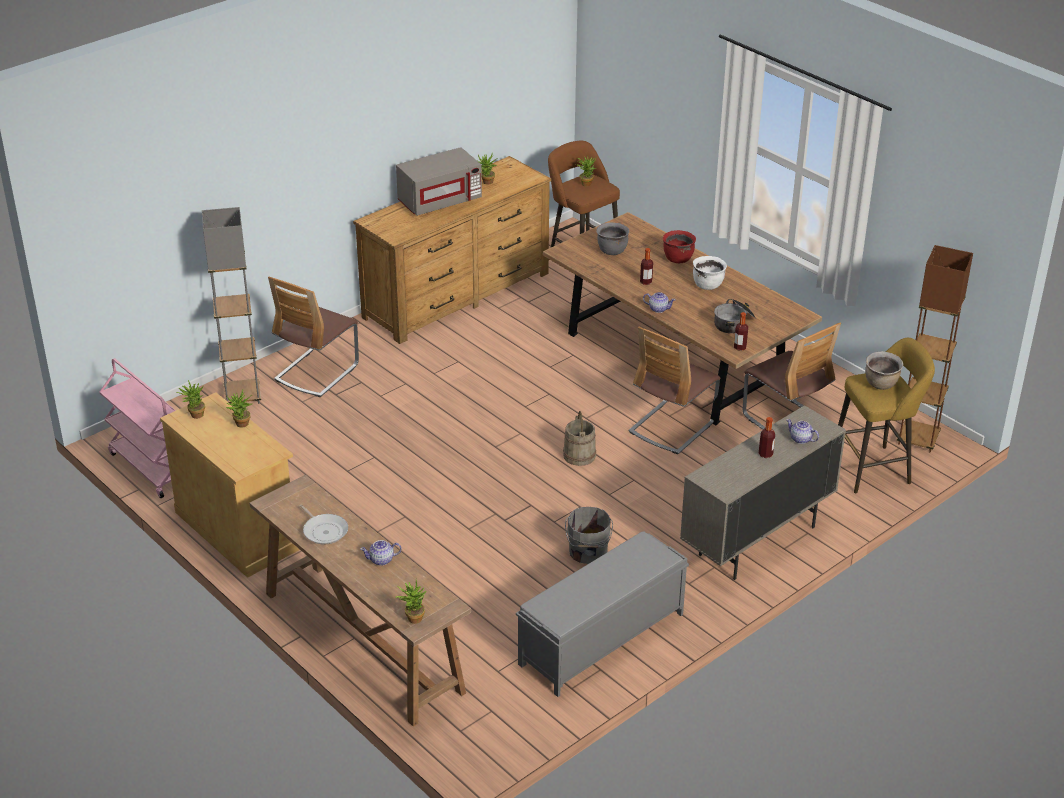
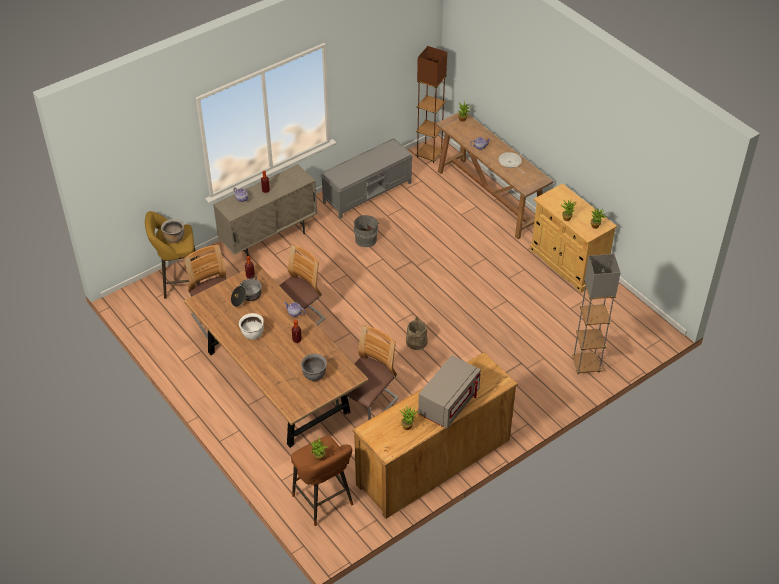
camera: 175 degrees left, 10 degrees up
(151, 467) = (632, 310): pink cart -> none
(317, 372) = (537, 384): chair -> chair (367, 404)
(439, 201) = (448, 403): grey microwave -> grey microwave turned 150 degrees clockwise
(579, 455) = (360, 303): beige bucket -> beige bucket (416, 341)
(677, 258) = (266, 363): red cooking pot -> none
(918, 439) = (140, 303): brown floor lamp -> brown floor lamp (429, 155)

